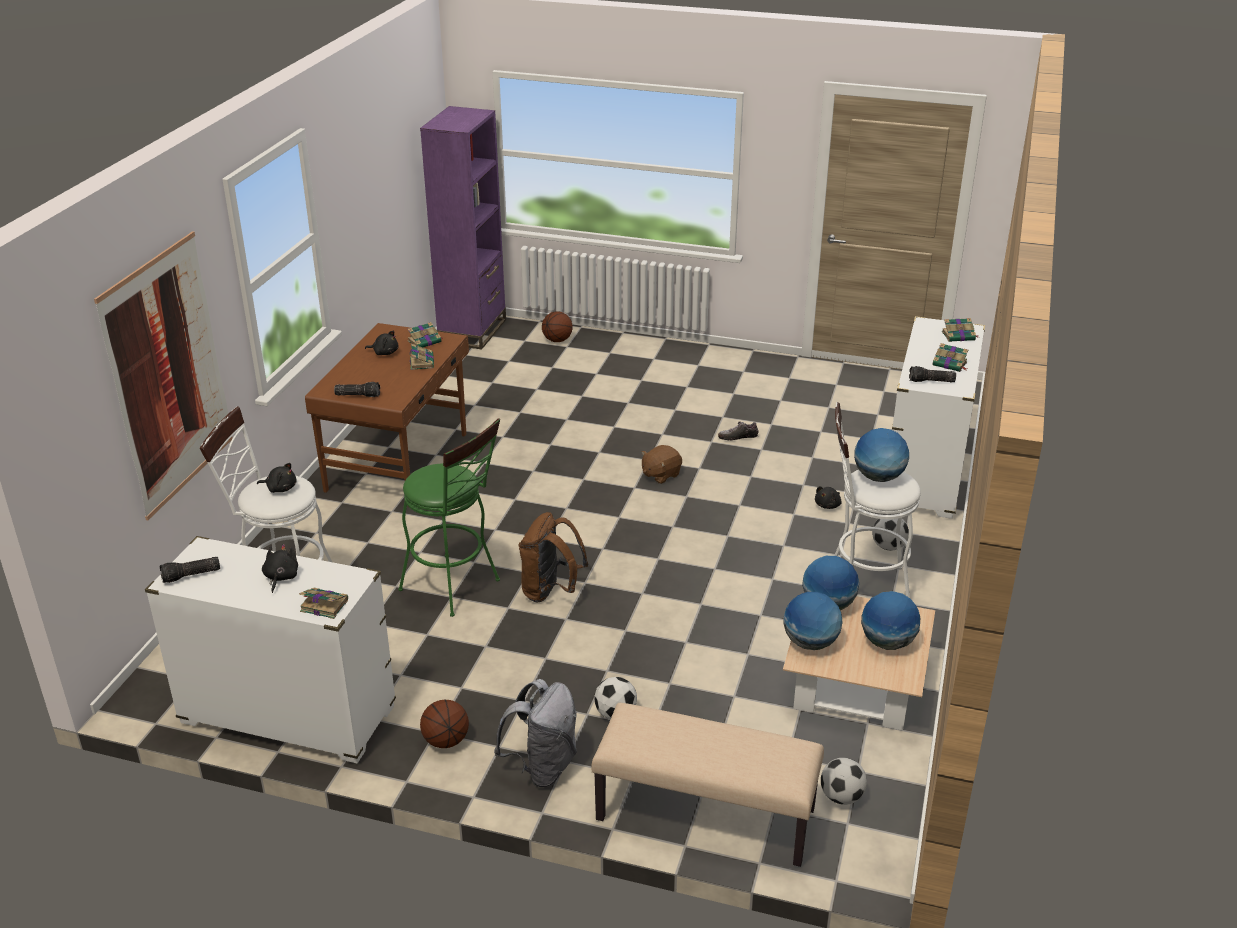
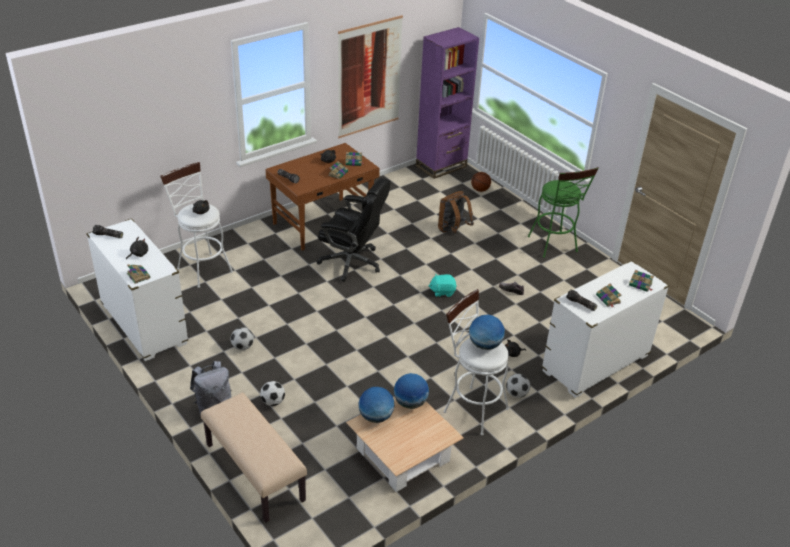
camera: 35 degrees right, 5 degrees up
(169, 375) = (165, 134): picture -> picture (369, 77)
(445, 740) = (190, 371): basketball -> none
(456, 588) = (276, 301): green stool -> green stool (554, 246)
(501, 492) = (352, 262): none -> black office chair
(550, 591) = (315, 326): brown backpack -> brown backpack (452, 231)
(660, 475) = (442, 292): brown plush toy -> turquoise plush toy
(841, 797) = (325, 504): football -> football (242, 347)
(887, 642) = (415, 439): globe -> none

